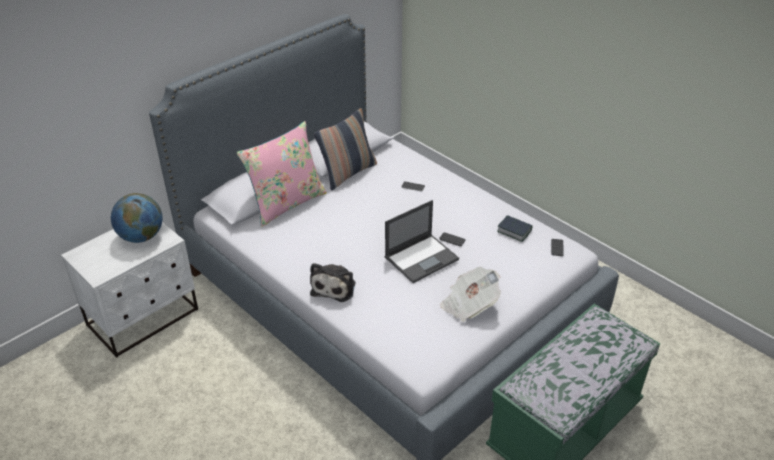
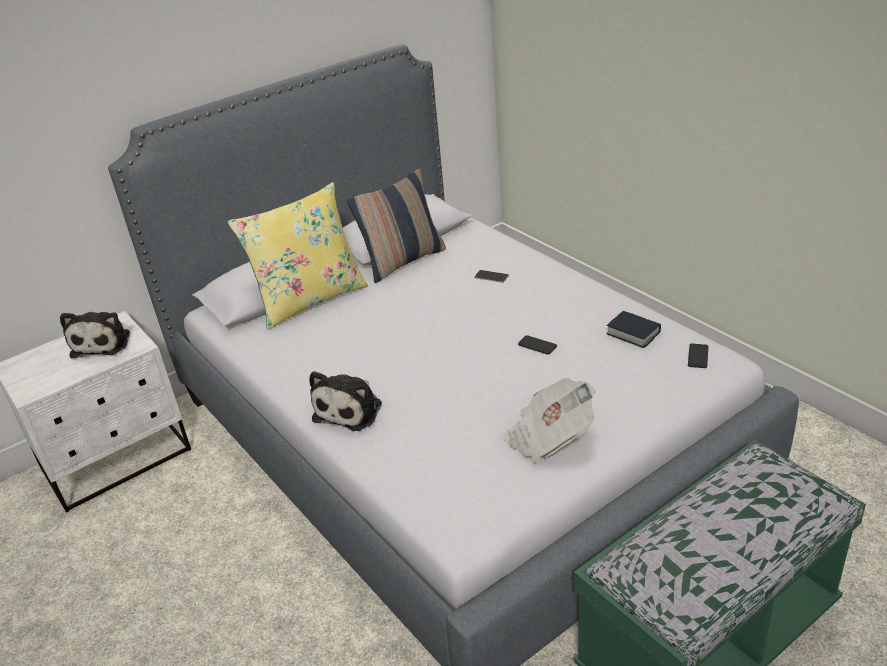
camera: 10 degrees right, 5 degrees down
(141, 237) = (103, 342): globe -> plush toy
(286, 203) = (310, 299): pink pillow -> yellow pillow
(422, 258) = (487, 370): laptop -> none

